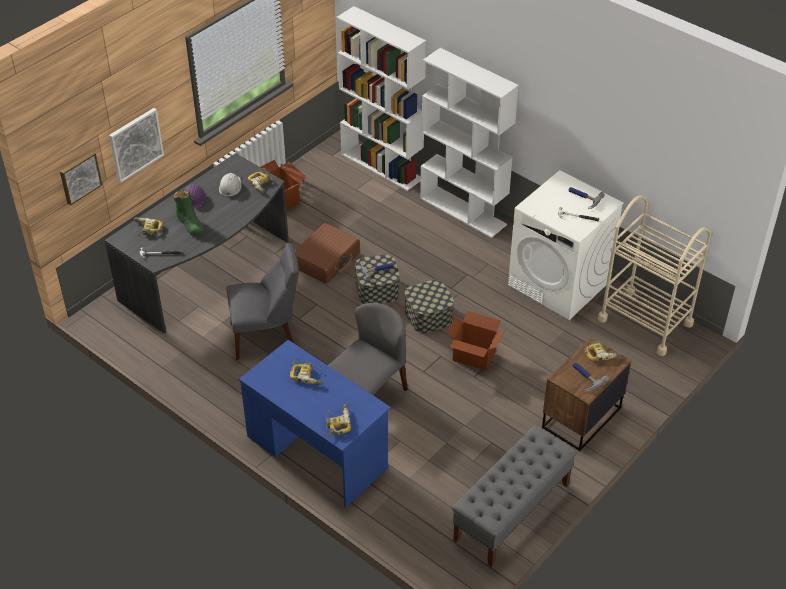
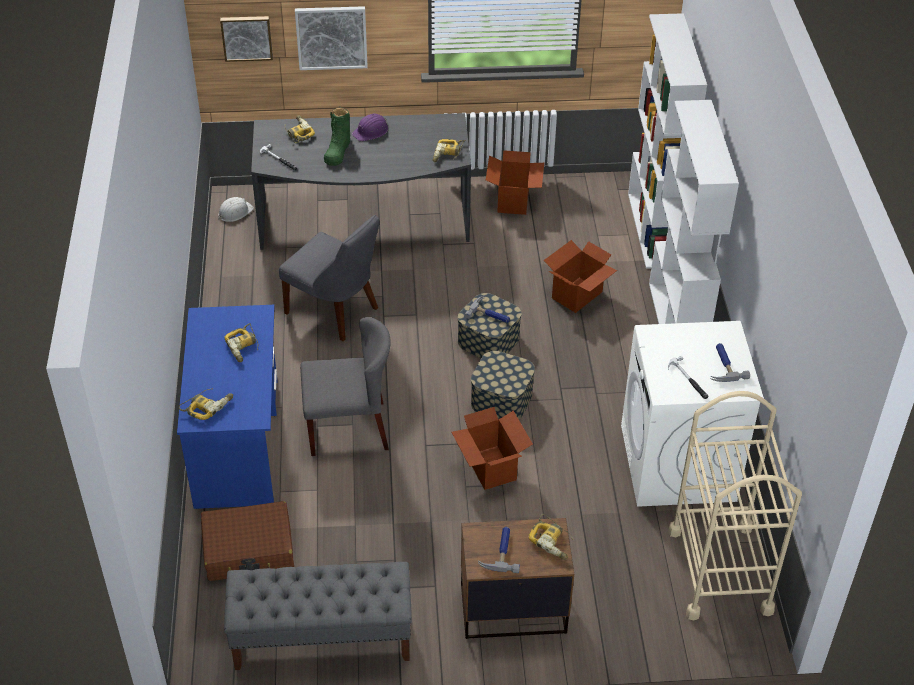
camera: 45 degrees right, 0 degrees up
(230, 187) = (416, 140): white hard hat -> white hard hat (235, 212)
(326, 260) = (479, 281): brown suitcase -> brown suitcase (249, 550)
(391, 231) = (577, 295): none -> cardboard box

